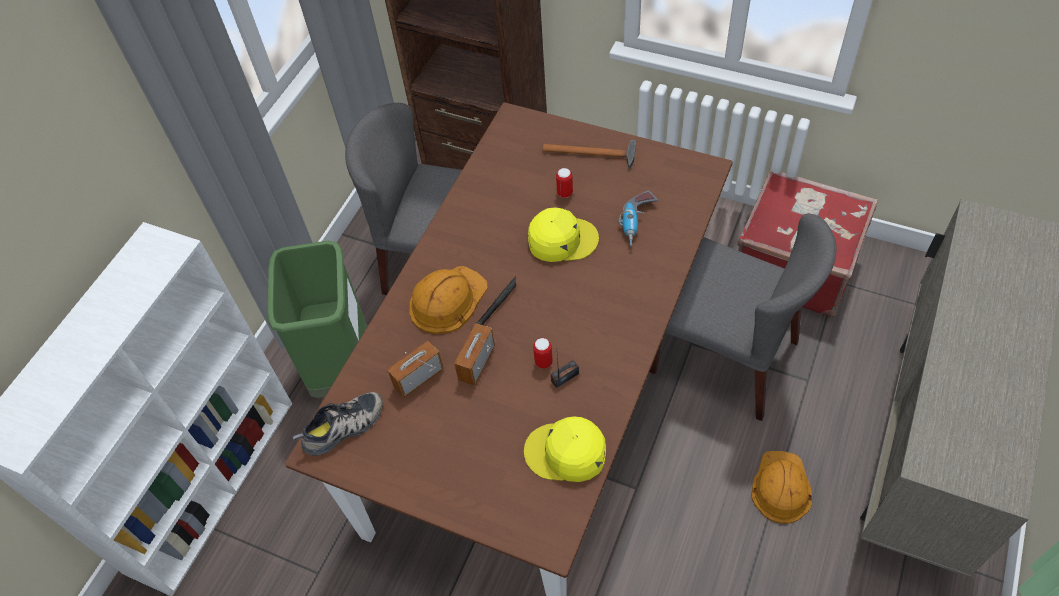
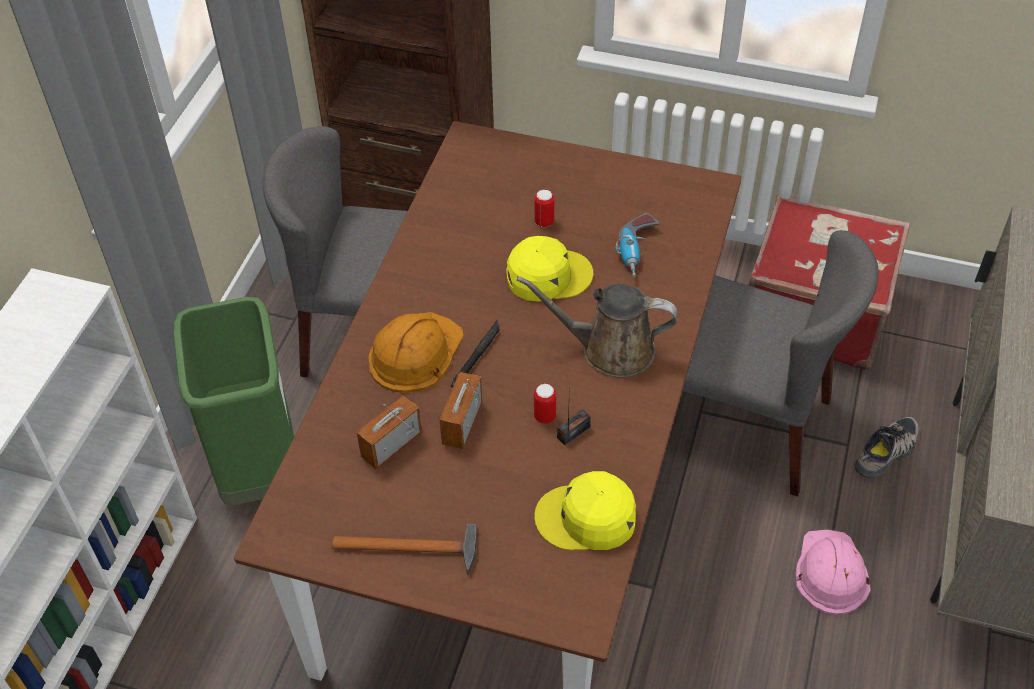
camera: 10 degrees left, 5 degrees down
(344, 428) = (305, 510): shoe -> shoe (887, 453)
(593, 154) = (573, 176): hammer -> hammer (413, 549)
(604, 307) = (610, 349): none -> brown watering can
(781, 487) = (830, 572): orange hard hat -> pink hard hat

